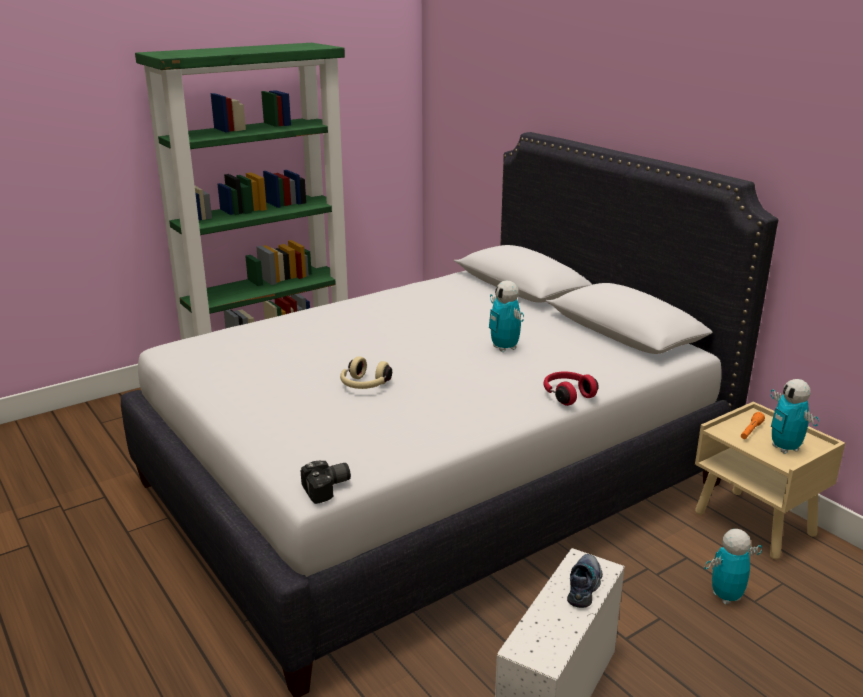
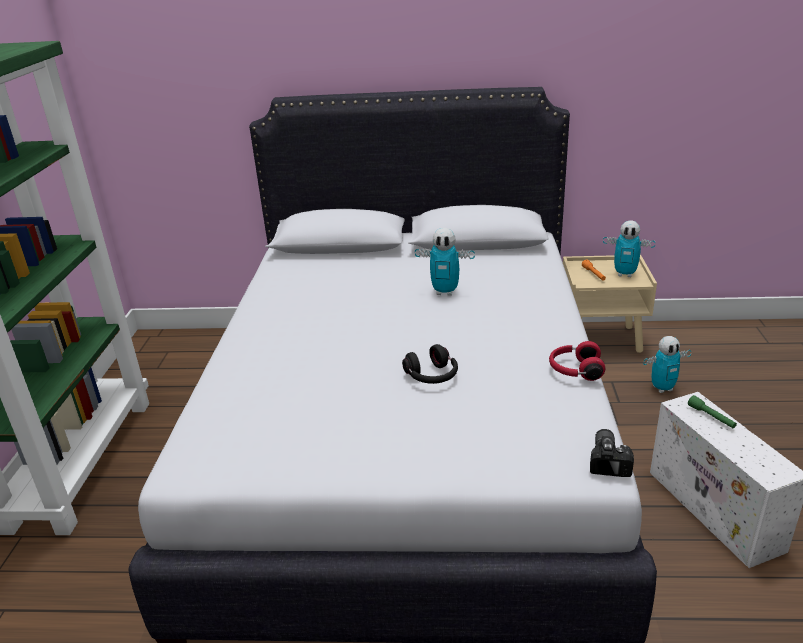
camera: 50 degrees left, 5 degrees up
(364, 385) = (432, 377): beige headphones -> black headphones
(567, 395) = (554, 298): red headphones -> red headphones (575, 370)
(584, 586) = (711, 417): shoe -> green flashlight
(726, 597) = (662, 388): toy robot -> toy robot turned 120 degrees counterclockwise

